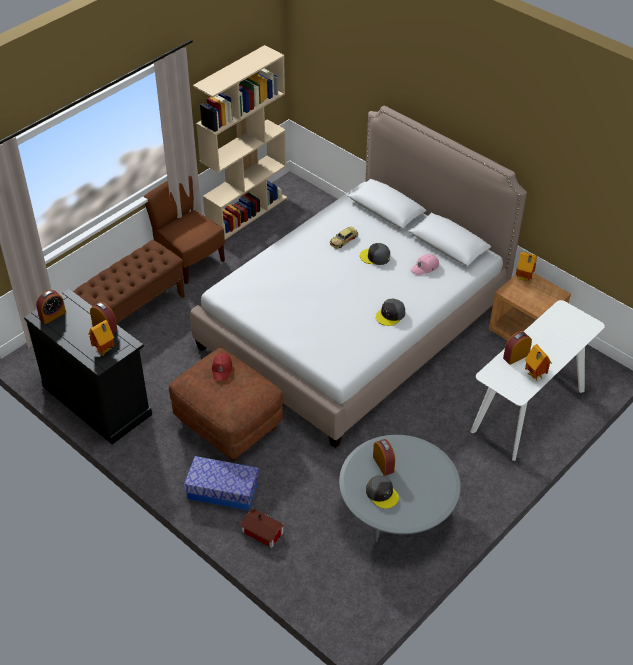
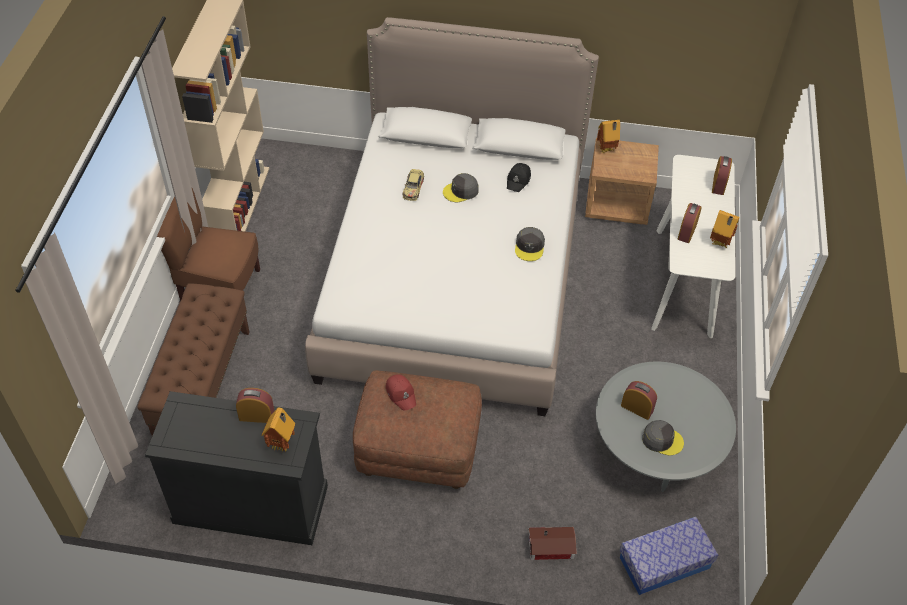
camera: 35 degrees left, 5 degrees up
(52, 315) = (180, 434): alarm clock -> alarm clock (718, 184)
(222, 491) = (474, 527): storage box -> storage box (664, 563)
(425, 267) = (518, 180): pink cap -> black cap

